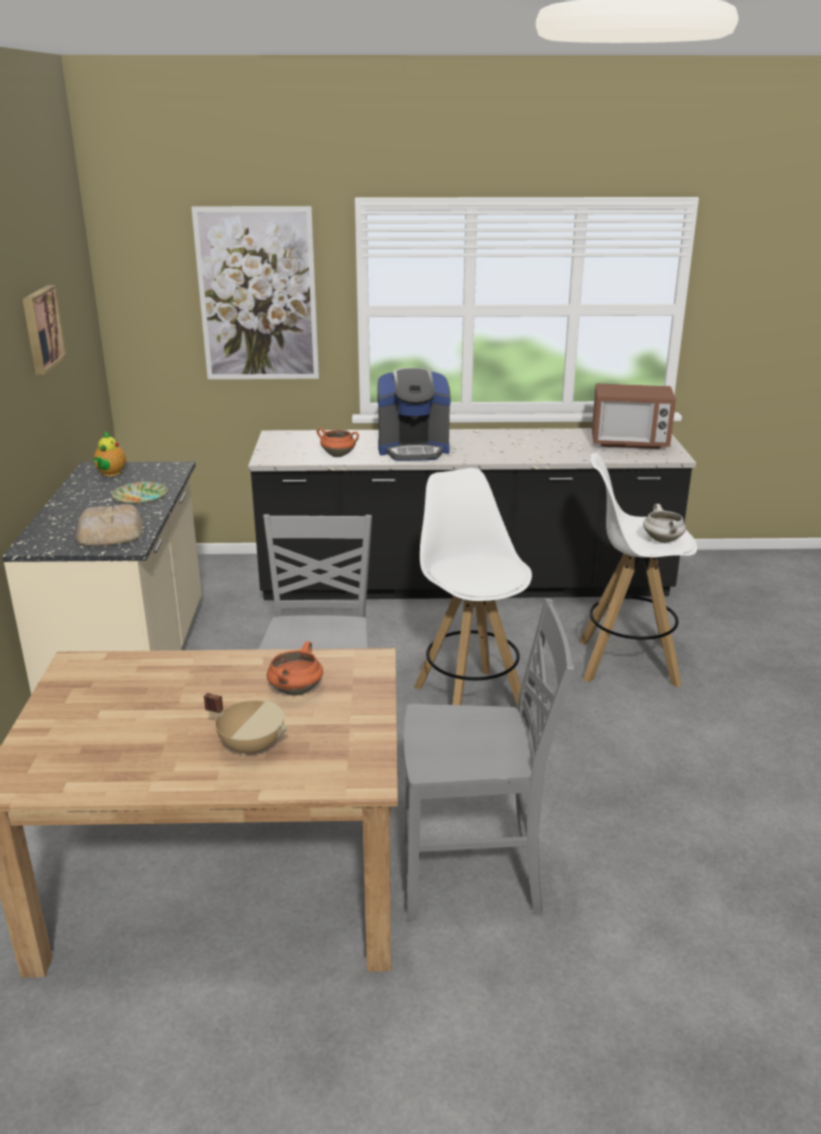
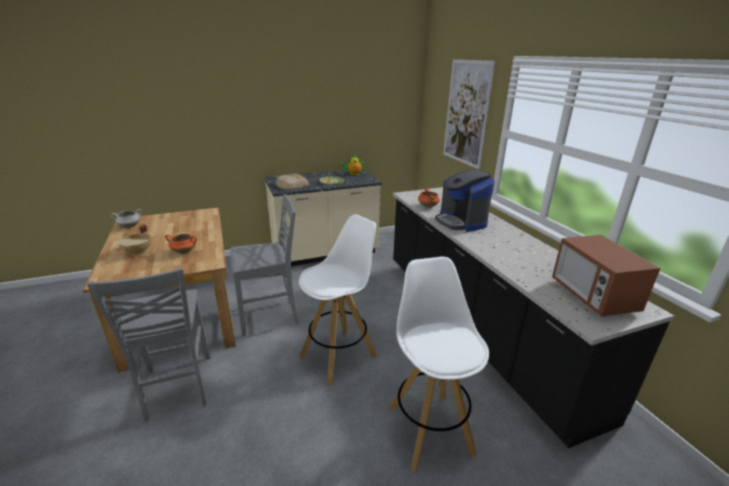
camera: 70 degrees right, 0 degrees up
(41, 329) = (345, 103): picture -> none
(663, 540) = (432, 350): white cooking pot -> white cooking pot (129, 226)

